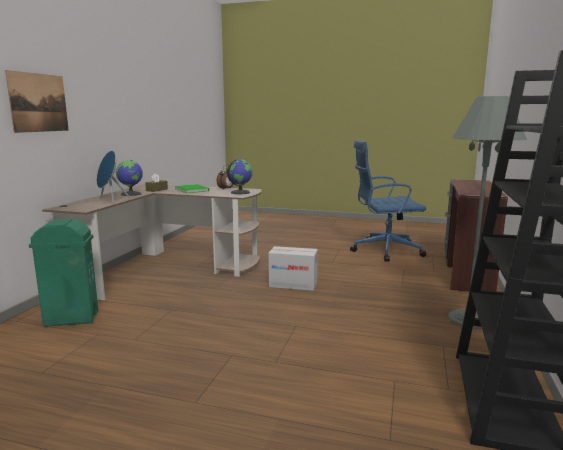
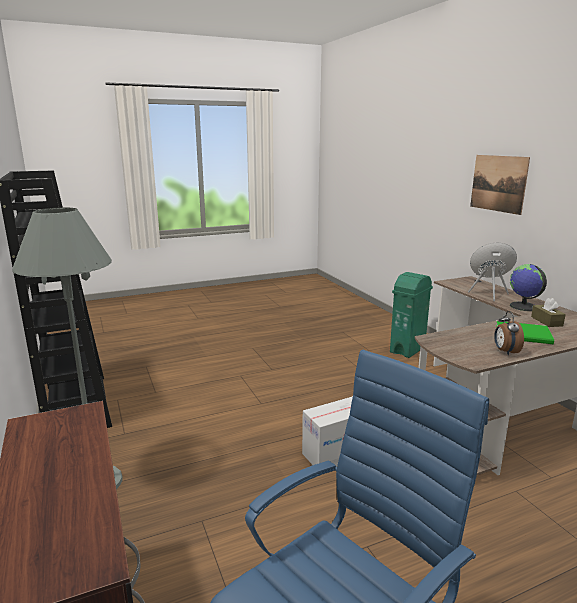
camera: 140 degrees right, 5 degrees up
(240, 192) = (457, 347): globe -> none

